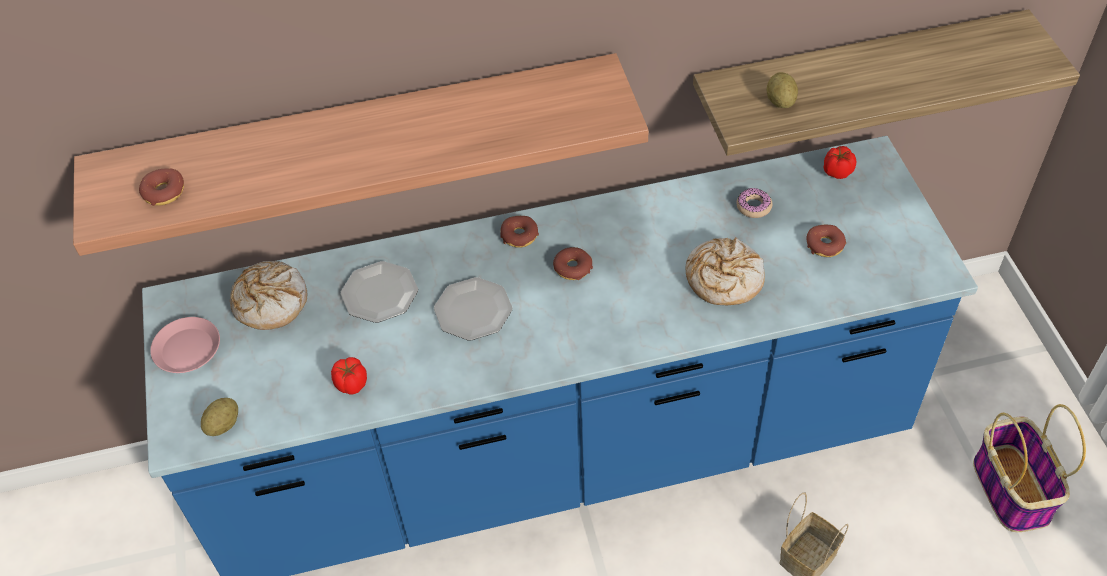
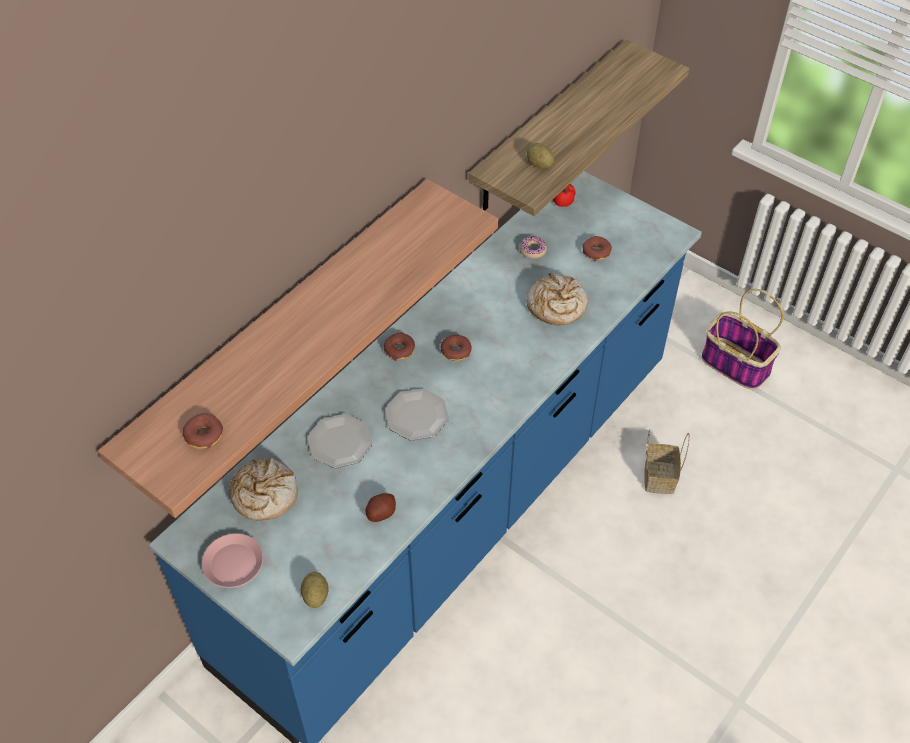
camera: 40 degrees left, 0 degrees up
(351, 384) = (381, 513): tomato -> potato

